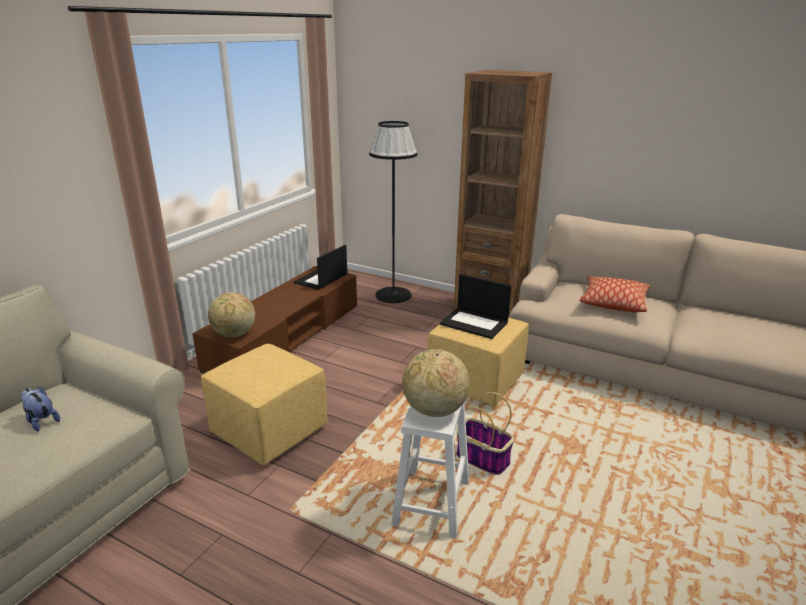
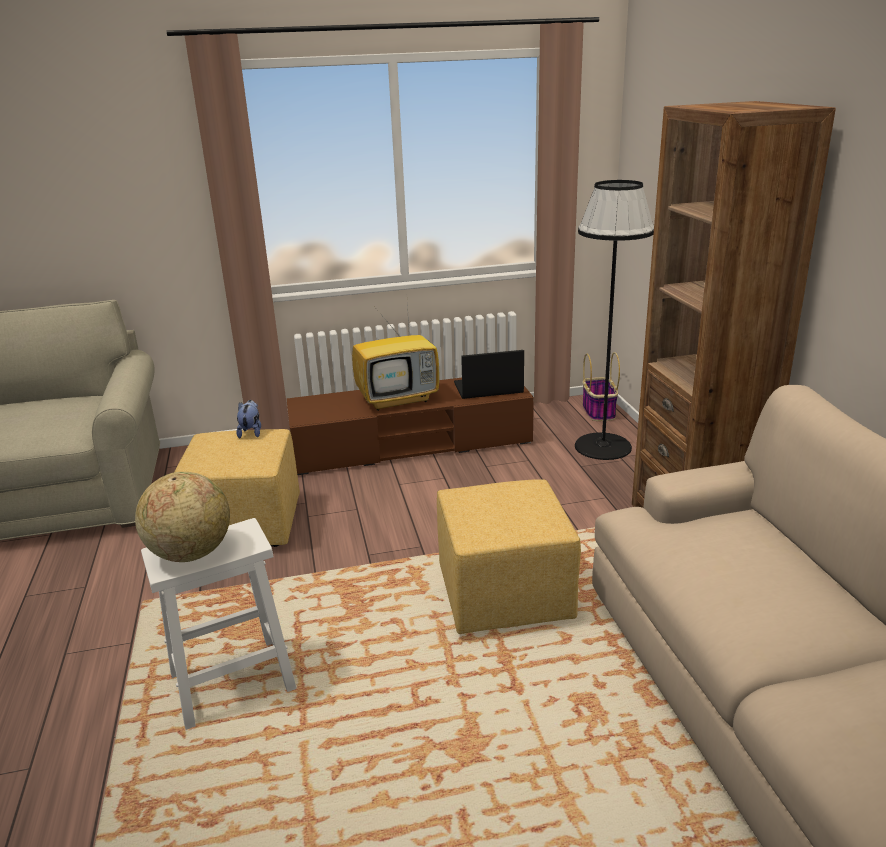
camera: 50 degrees right, 0 degrees up
(41, 421) = (36, 415): plush toy -> plush toy (251, 432)
(234, 334) = (309, 413): globe -> none
(279, 304) = (399, 399): none -> television
(475, 323) = (503, 504): laptop -> none
(481, 459) = (349, 679): basket -> basket (598, 411)
(613, 302) = (756, 575): pillow -> none

